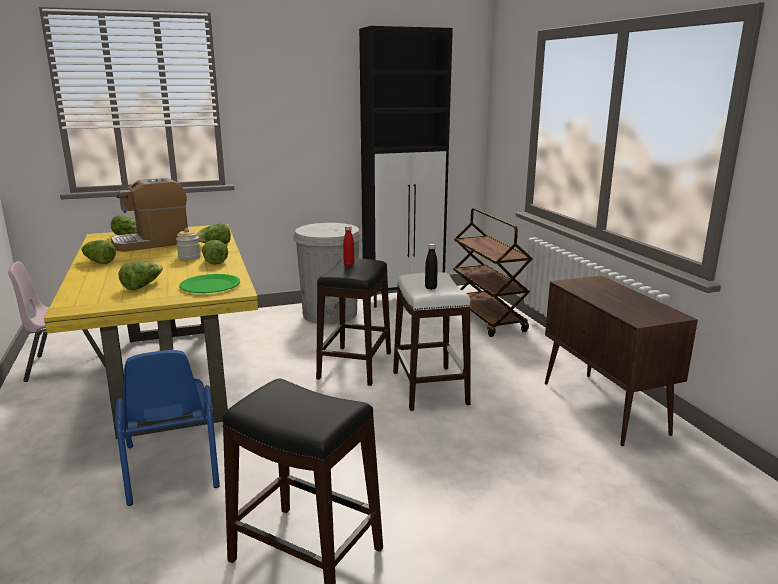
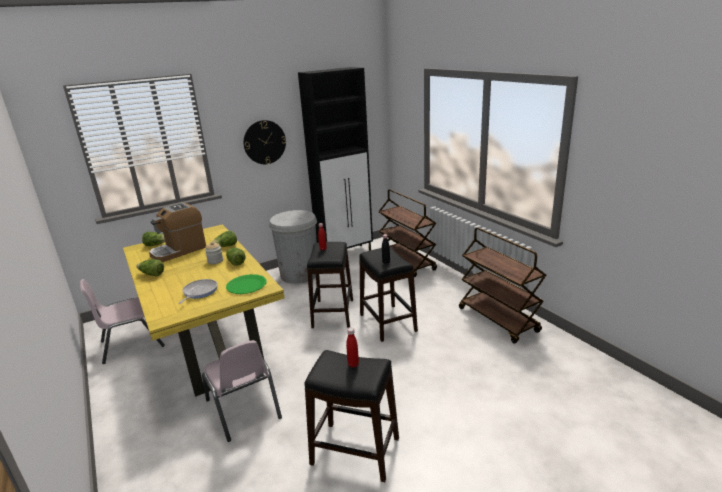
camera: 10 degrees left, 5 degrees up
(142, 285) = (199, 292): lettuce -> frying pan
(172, 466) = (243, 409): blue chair -> pink chair
(303, 121) = (264, 142): none -> wall clock
(309, 402) = (353, 364): none -> red bottle
(430, 387) = (388, 322): white stool -> black stool
(604, 408) = (498, 320): brown cabinet -> brown cart

